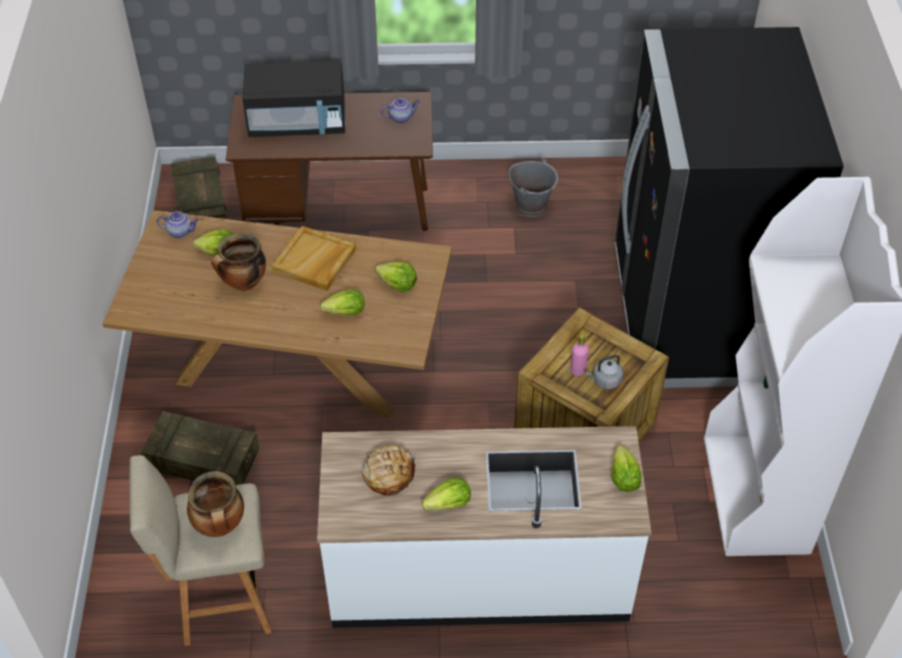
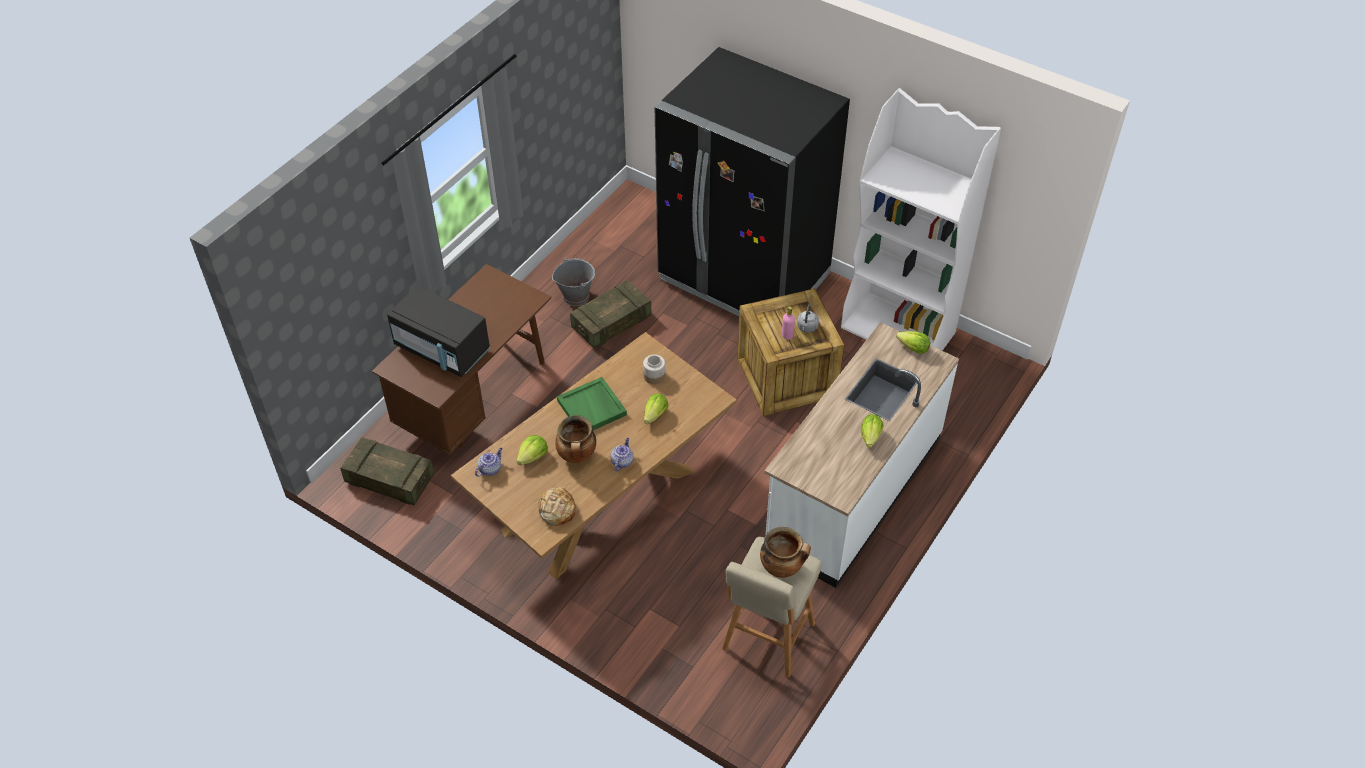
camera: 55 degrees left, 0 degrees up
(203, 462) = (643, 595): crate -> crate (611, 323)
(298, 122) = (442, 349): black microwave -> black microwave turned 90 degrees clockwise
(315, 261) = (592, 408): beige tray -> green tray
(388, 474) = (825, 453): bread -> bread (556, 510)
(397, 284) = (654, 376): lettuce -> jar
(401, 117) = (496, 292): teapot -> teapot (622, 461)

